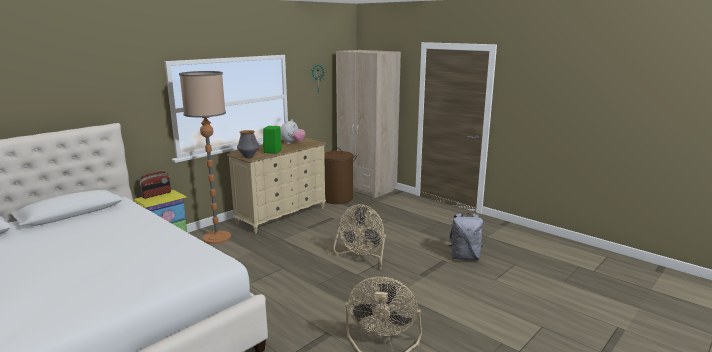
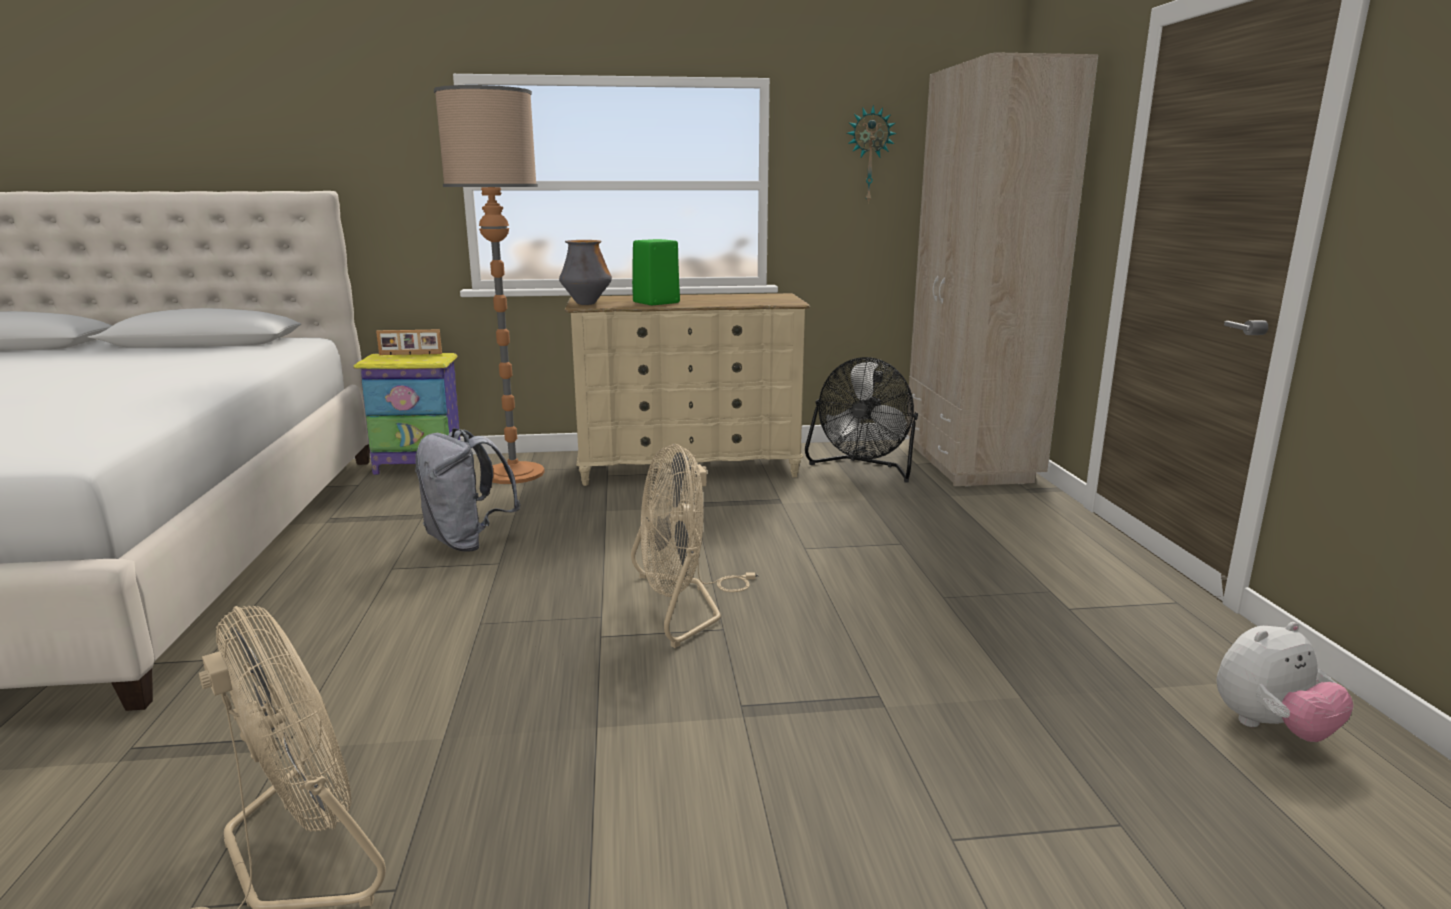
camera: 40 degrees right, 0 degrees up
(156, 195) = (410, 354): radio -> picture frame
(292, 143) = (736, 297): plush toy -> plush toy (1271, 728)
(337, 198) = (862, 466): brown laundry basket -> black fan
(464, 257) = (962, 716): grey backpack -> grey backpack (467, 542)

